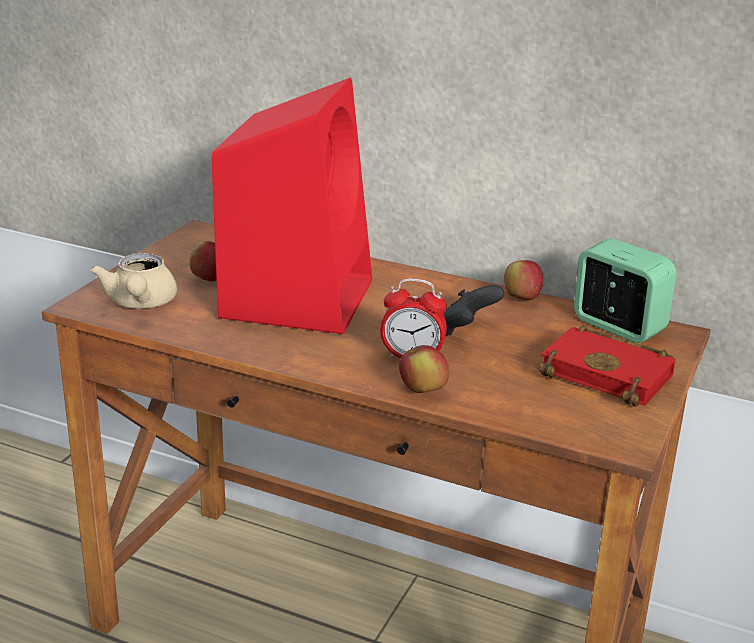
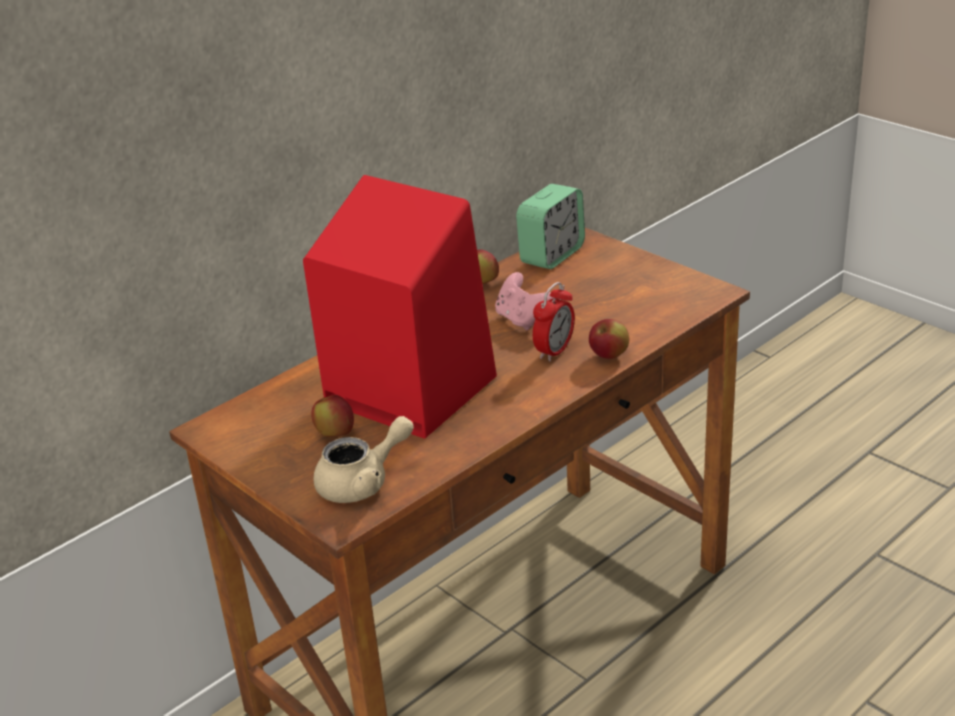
camera: 65 degrees left, 5 degrees up
(140, 304) = (363, 482): beige teapot -> beige teapot turned 45 degrees counterclockwise
(464, 331) = (523, 319): black game controller -> pink game controller
(610, 374) = (621, 275): red book -> none
(618, 326) = (552, 255): alarm clock -> alarm clock turned 150 degrees clockwise

